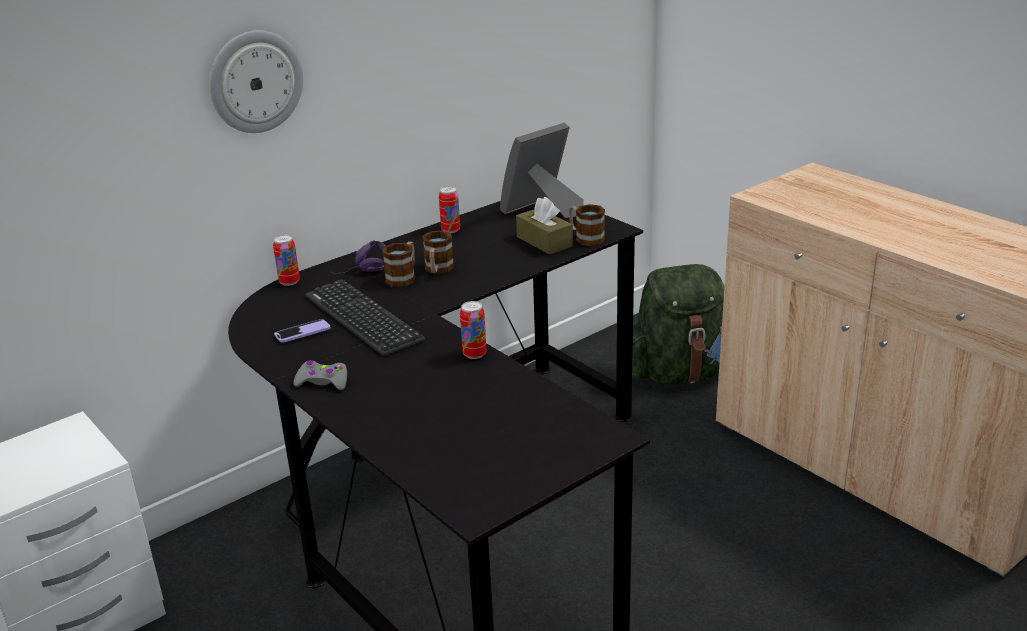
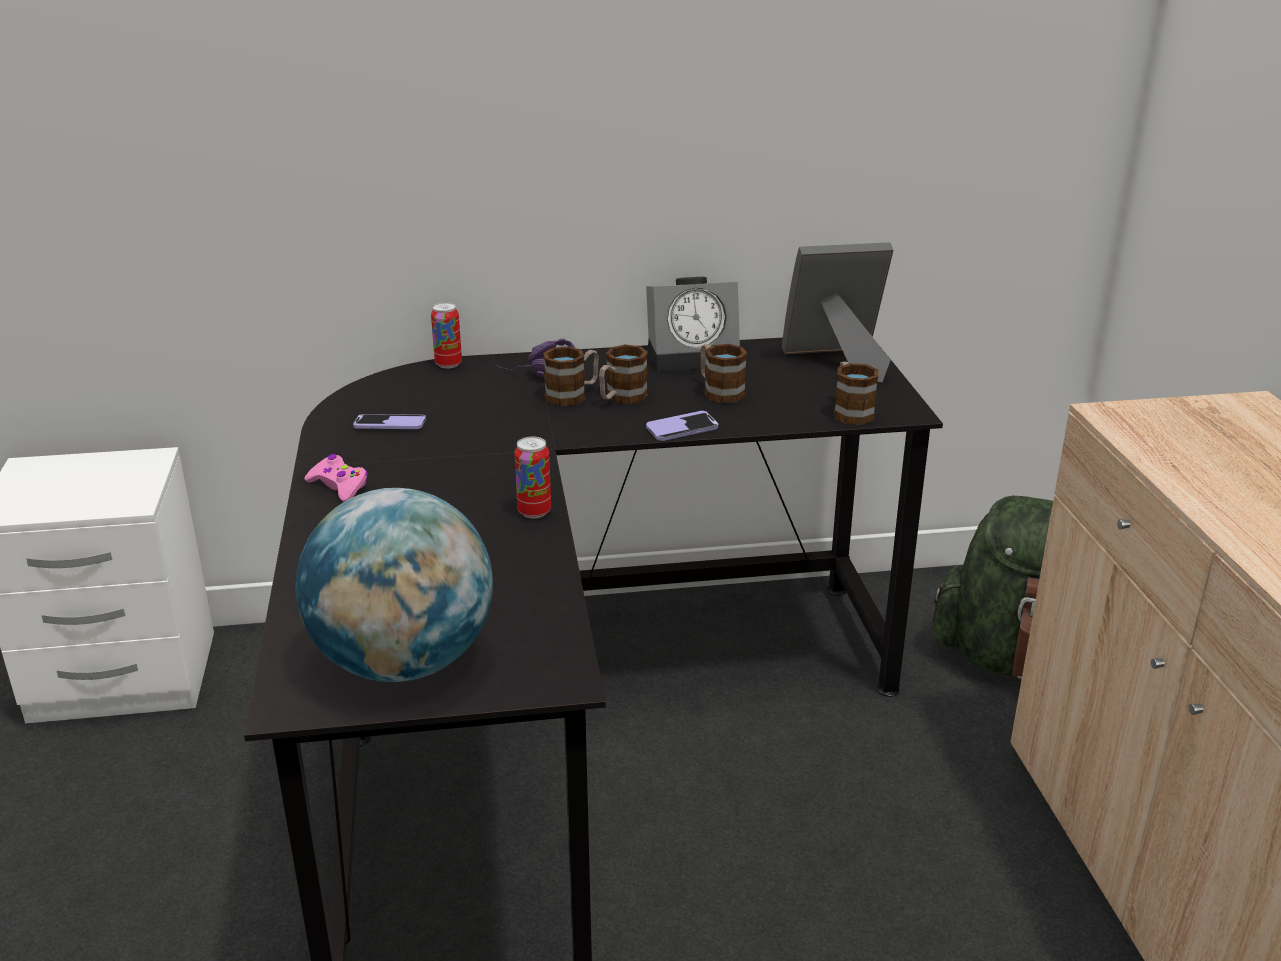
camera: 30 degrees right, 0 degrees up
(255, 81) = (442, 98): wall clock -> none
(323, 382) = (339, 486): grey game controller -> pink game controller
(363, 318) = (470, 428): keyboard -> none
(450, 230) = (695, 355): can -> alarm clock
(493, 248) = (719, 391): none -> mug
(500, 277) = (682, 428): none -> phone
(511, 465) = (403, 663): none -> globe
(544, 241) = (791, 401): brown tissue box -> none

